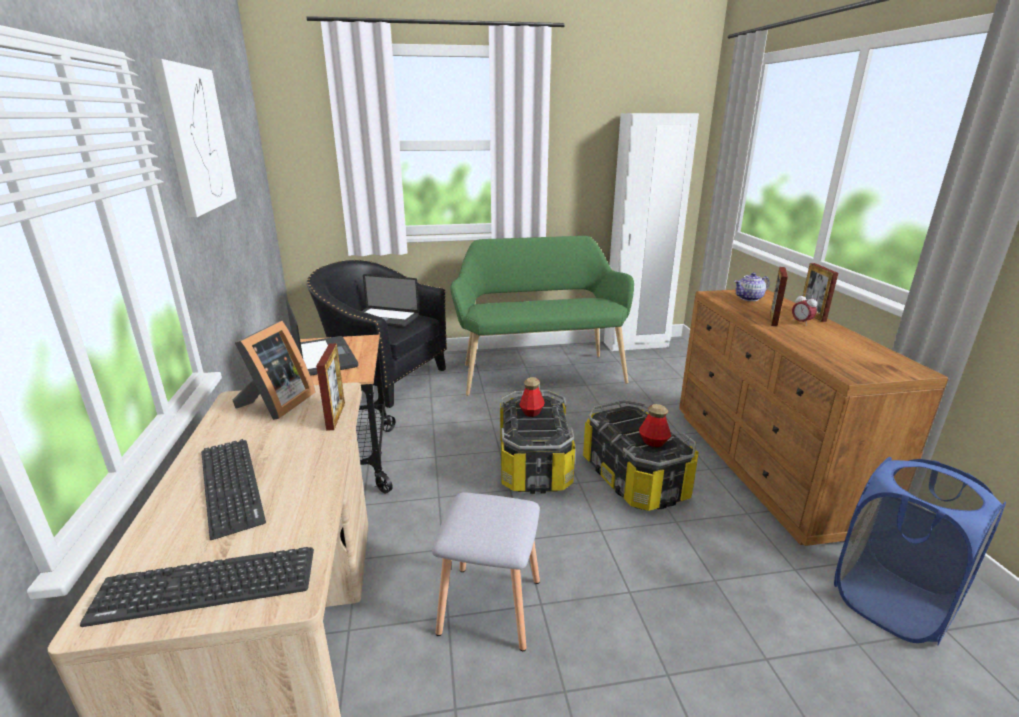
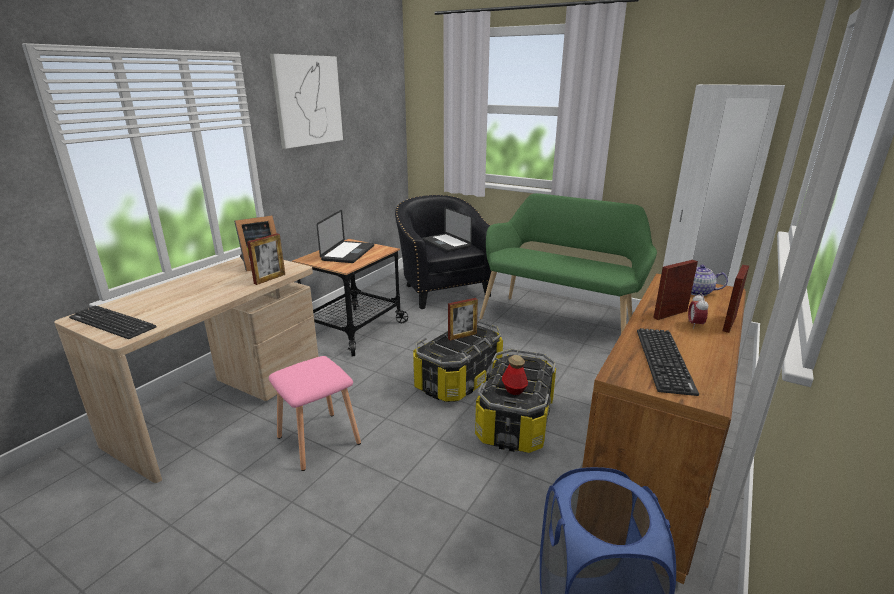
camera: 40 degrees right, 0 degrees up
(231, 485) = (182, 292): keyboard -> keyboard (664, 360)
(490, 608) = (317, 441): grey stool -> pink stool
(531, 412) = (462, 336): bottle -> picture frame

